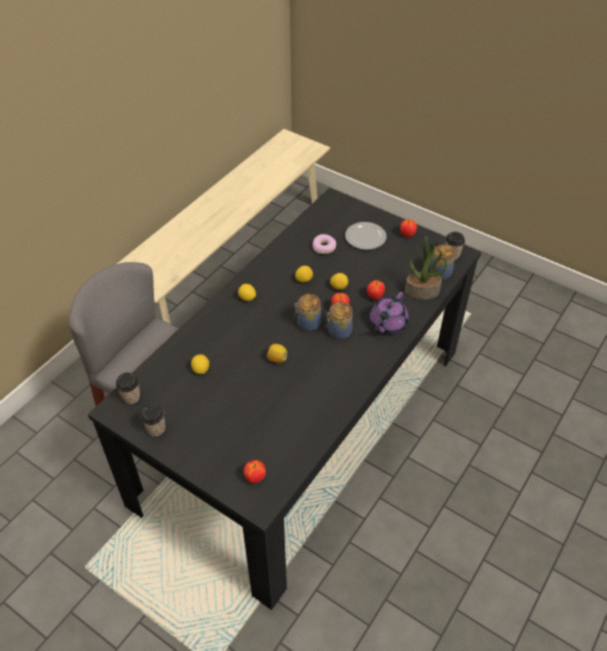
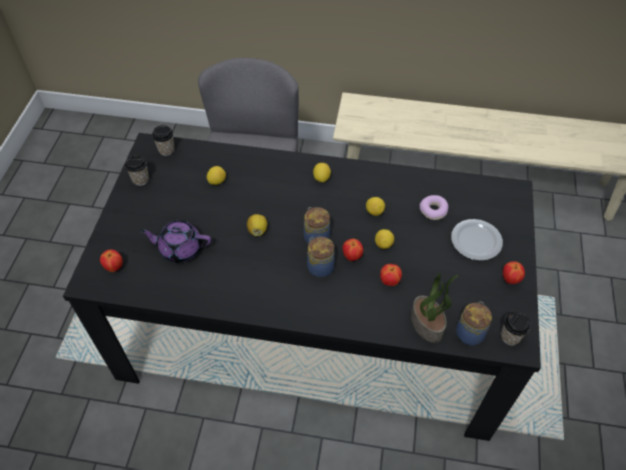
camera: 65 degrees right, 5 degrees up
(387, 324) = (356, 306): purple teapot -> purple teapot (180, 248)

